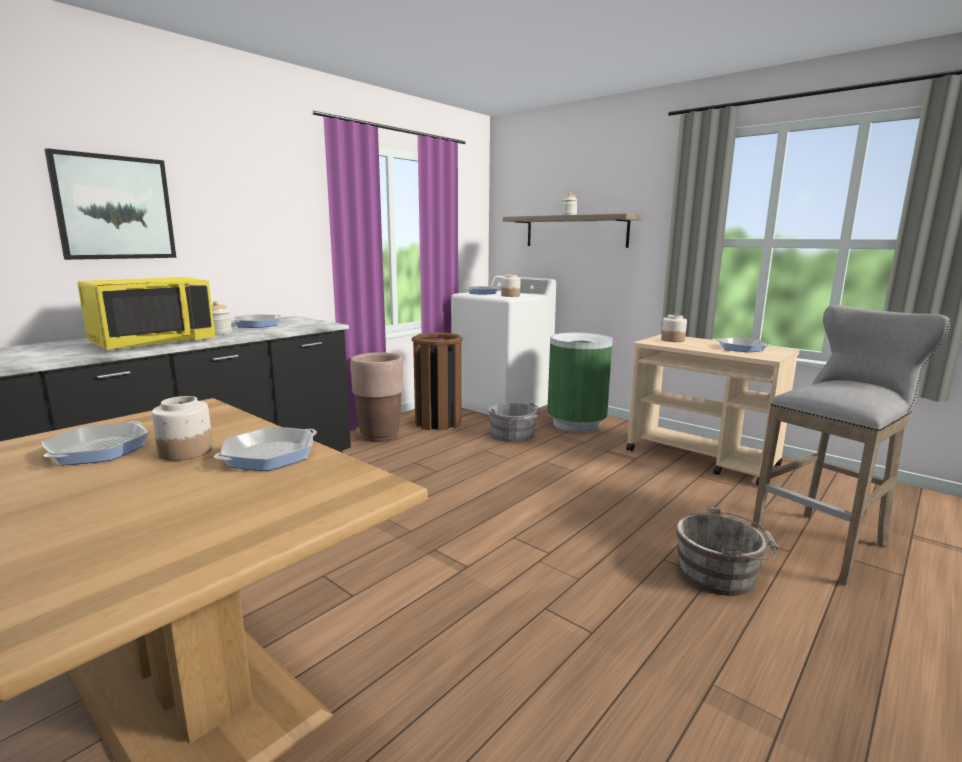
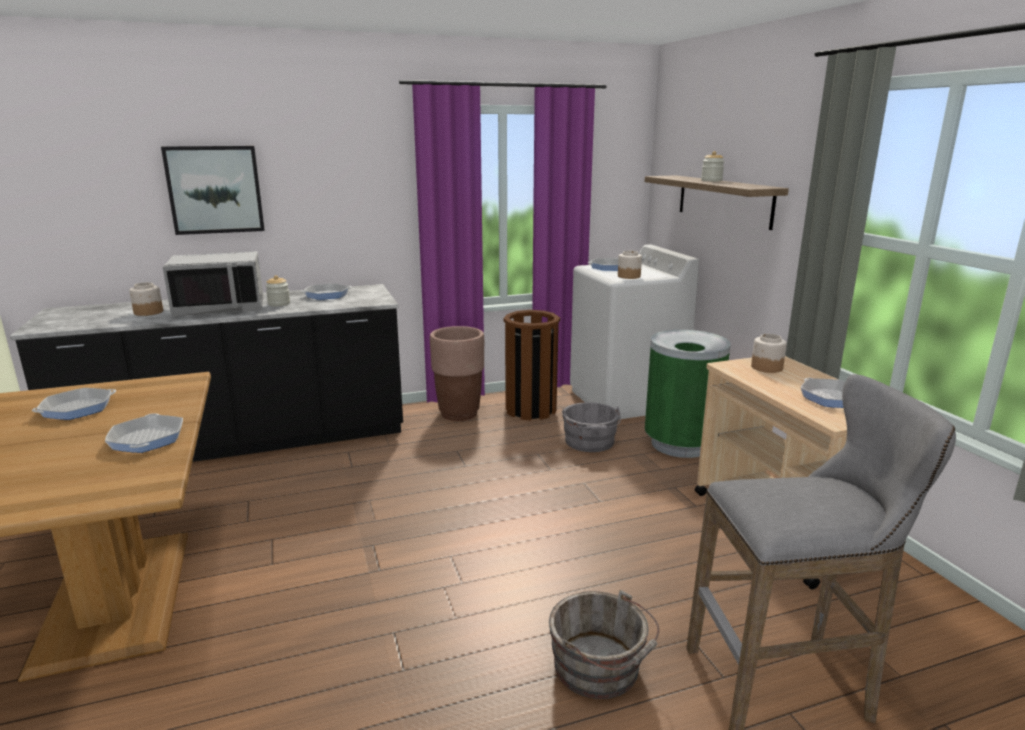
camera: 30 degrees right, 5 degrees up
(153, 341) = (220, 308): yellow microwave -> grey microwave
(185, 452) = (113, 422): jar -> jar (148, 312)
(269, 455) = (147, 439): frying pan -> frying pan turned 90 degrees counterclockwise

